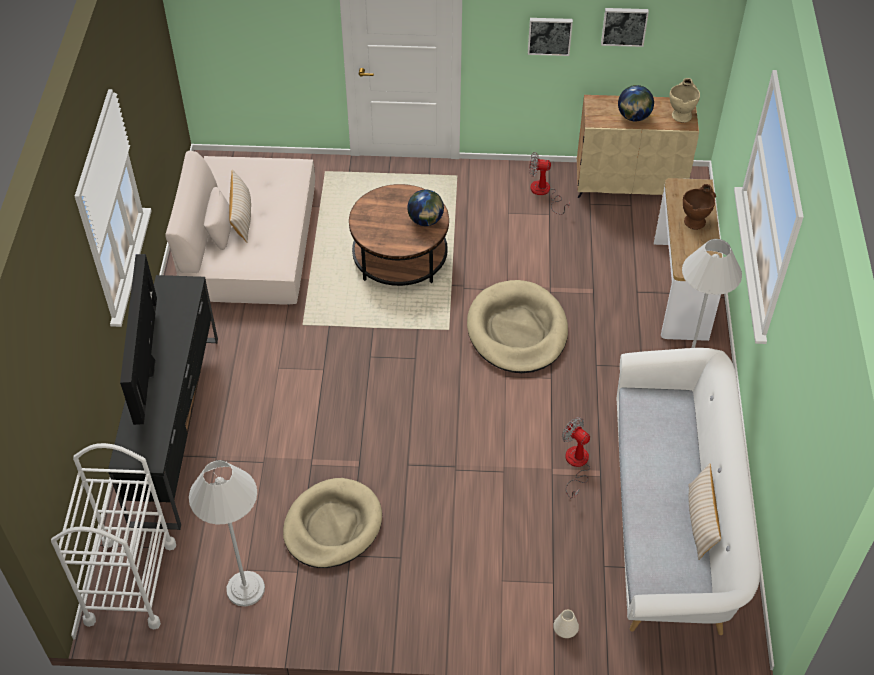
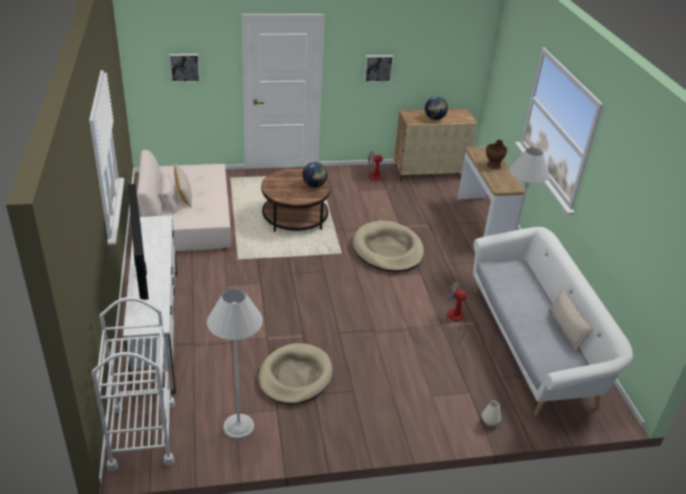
camera: 15 degrees left, 15 degrees down
(176, 427) = (157, 328): black tv stand -> white tv stand
(624, 26) = (424, 59): picture -> picture (184, 67)
(681, 113) = (462, 115): beige vase -> none

